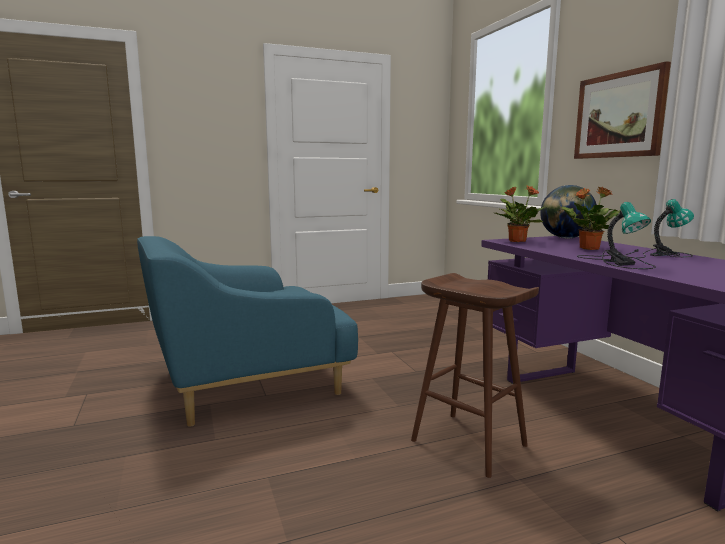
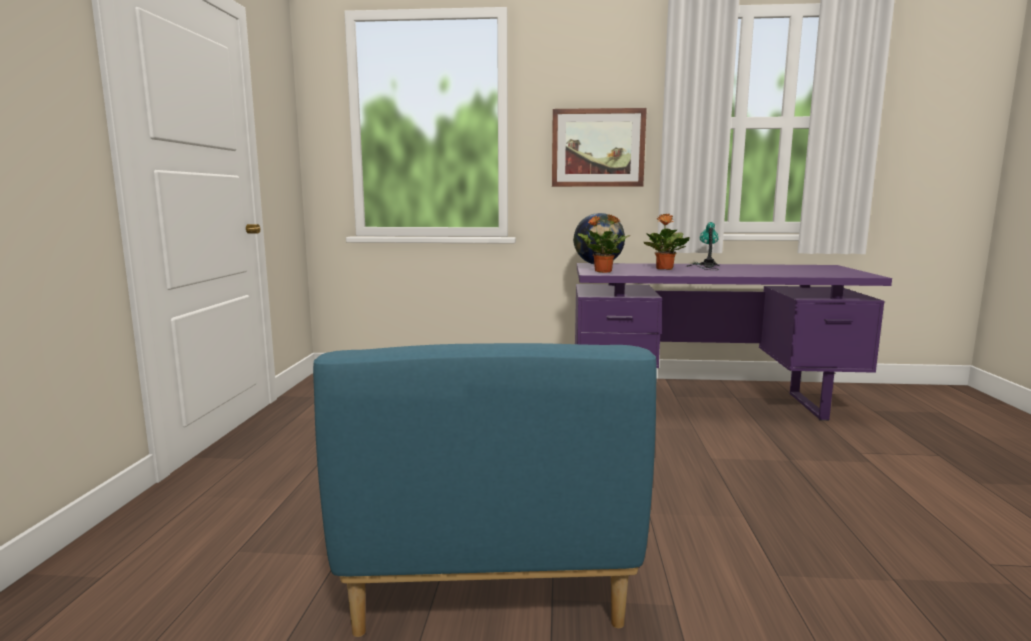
camera: 65 degrees left, 0 degrees up
(466, 442) = (726, 461): brown stool -> none
(617, 262) = (735, 273): table lamp -> none

